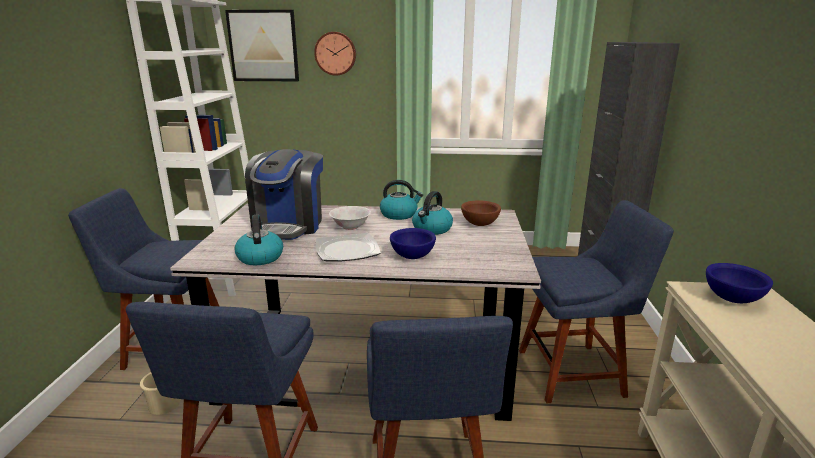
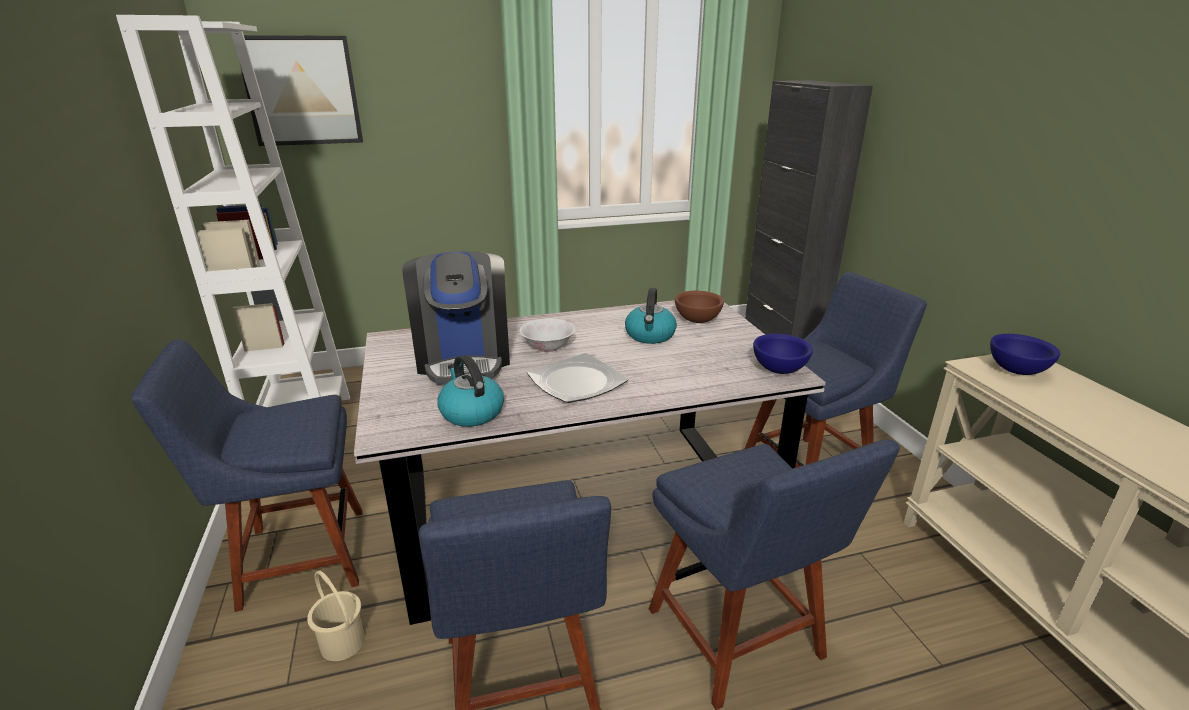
camera: 20 degrees left, 5 degrees up
(335, 53) = (415, 100): wall clock -> none
(399, 214) = (592, 321): kettle -> none
(413, 256) = (664, 376): blue bowl -> blue bowl (780, 370)

